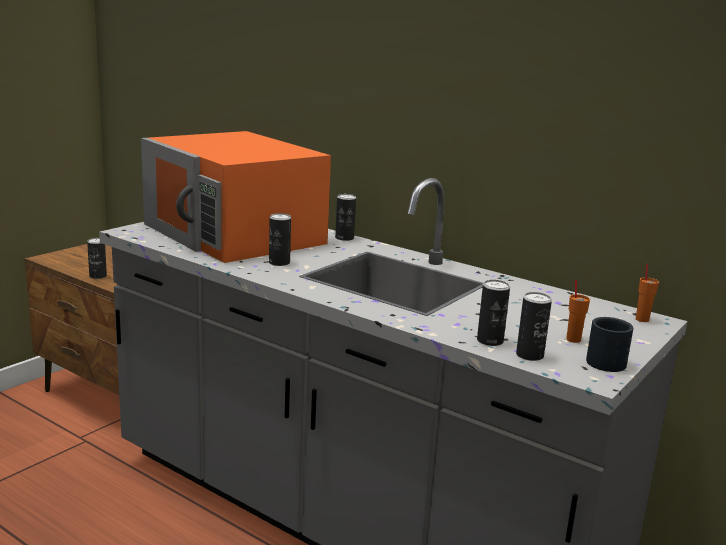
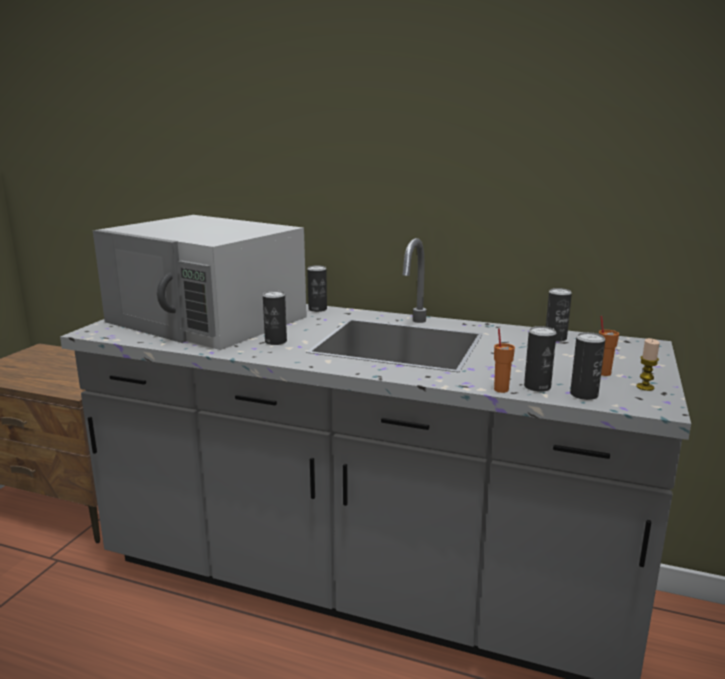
camera: 15 degrees left, 0 degrees up
(98, 276) = (45, 385): can -> can (555, 338)
(235, 234) = (208, 319): orange microwave -> white microwave
(602, 359) = (645, 387): black mug -> candle
(642, 319) = (637, 345): orange cup -> orange cup (501, 389)

